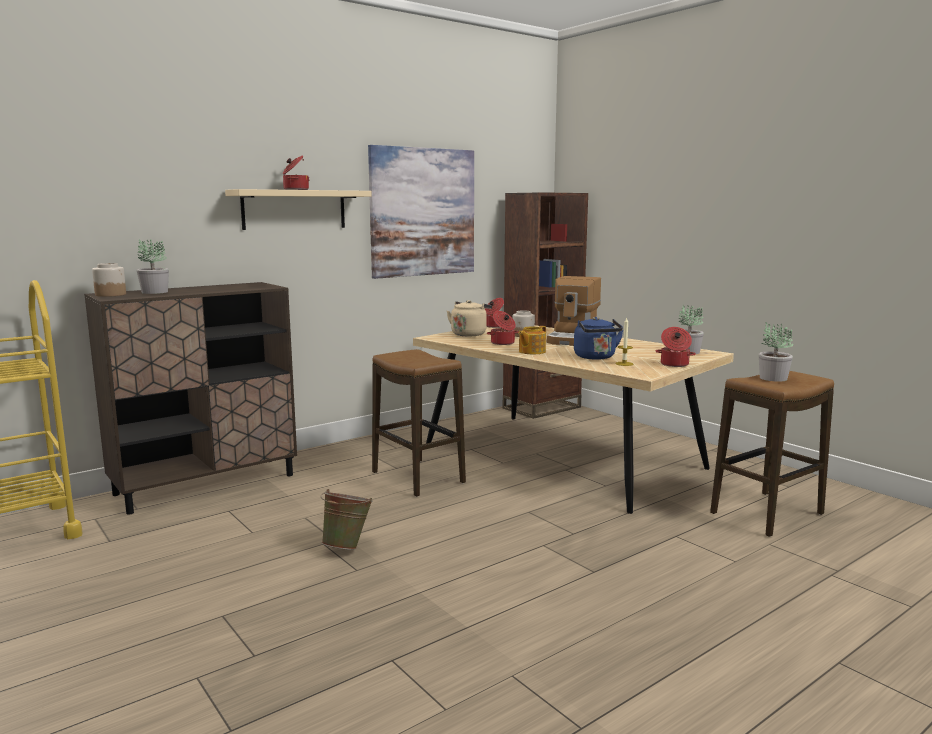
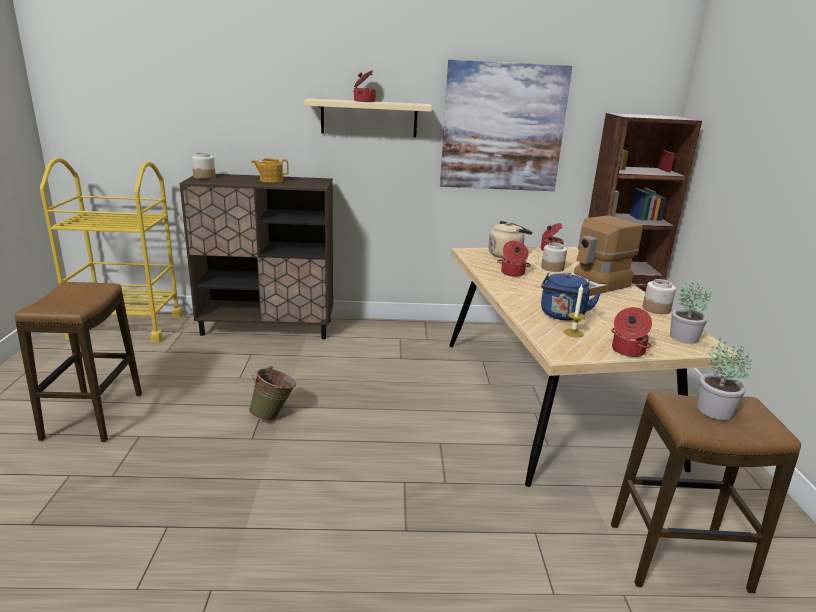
camera: 35 degrees right, 10 degrees up
(154, 292) = (234, 178): potted plant -> none
(417, 477) = (403, 373): stool -> stool (93, 416)
(531, 352) = (515, 291): teapot -> teapot (270, 180)
(641, 342) = (656, 309): none -> jar

